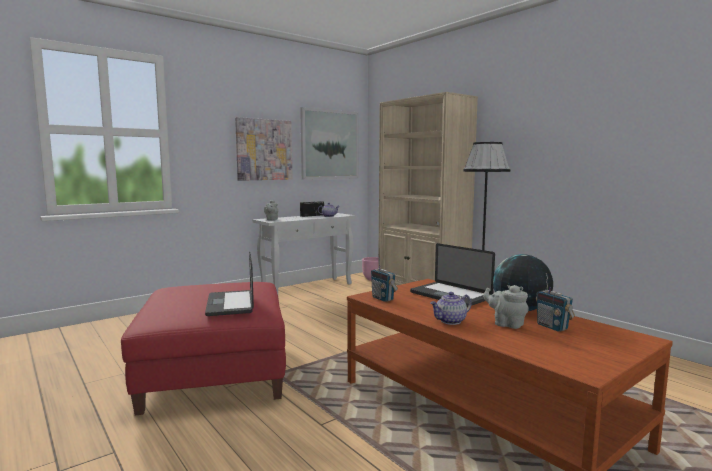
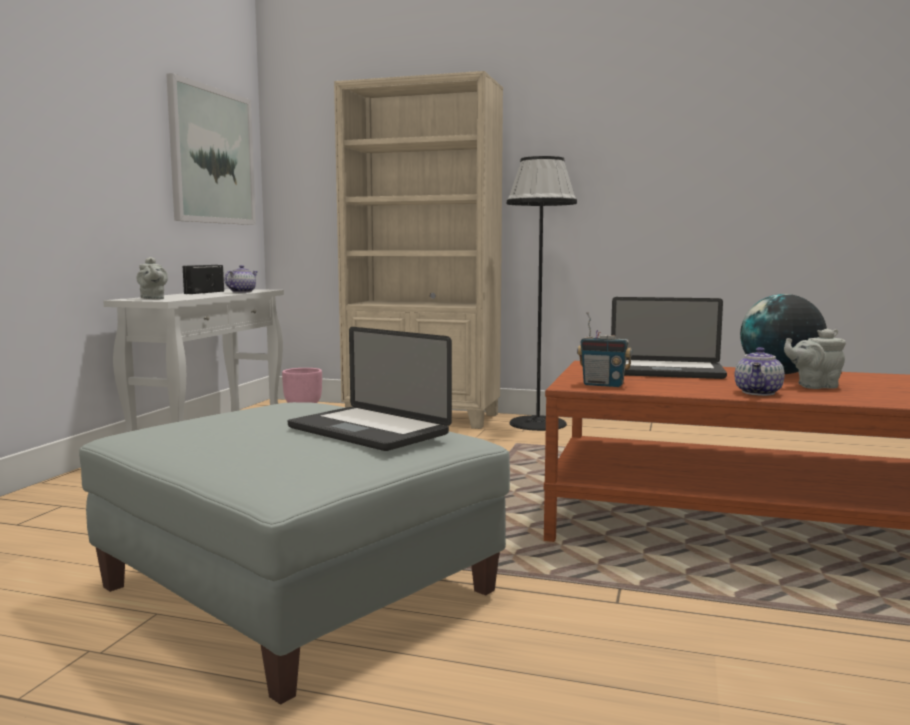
camera: 35 degrees left, 0 degrees up
(216, 371) = (300, 589): red ottoman -> grey ottoman
(264, 149) = (112, 152): picture -> none
(552, 327) = (857, 382): radio -> none

